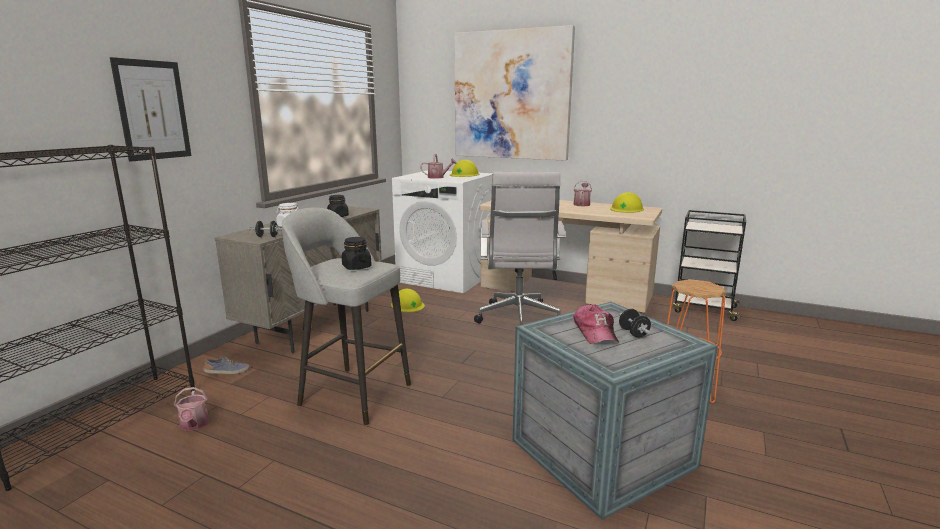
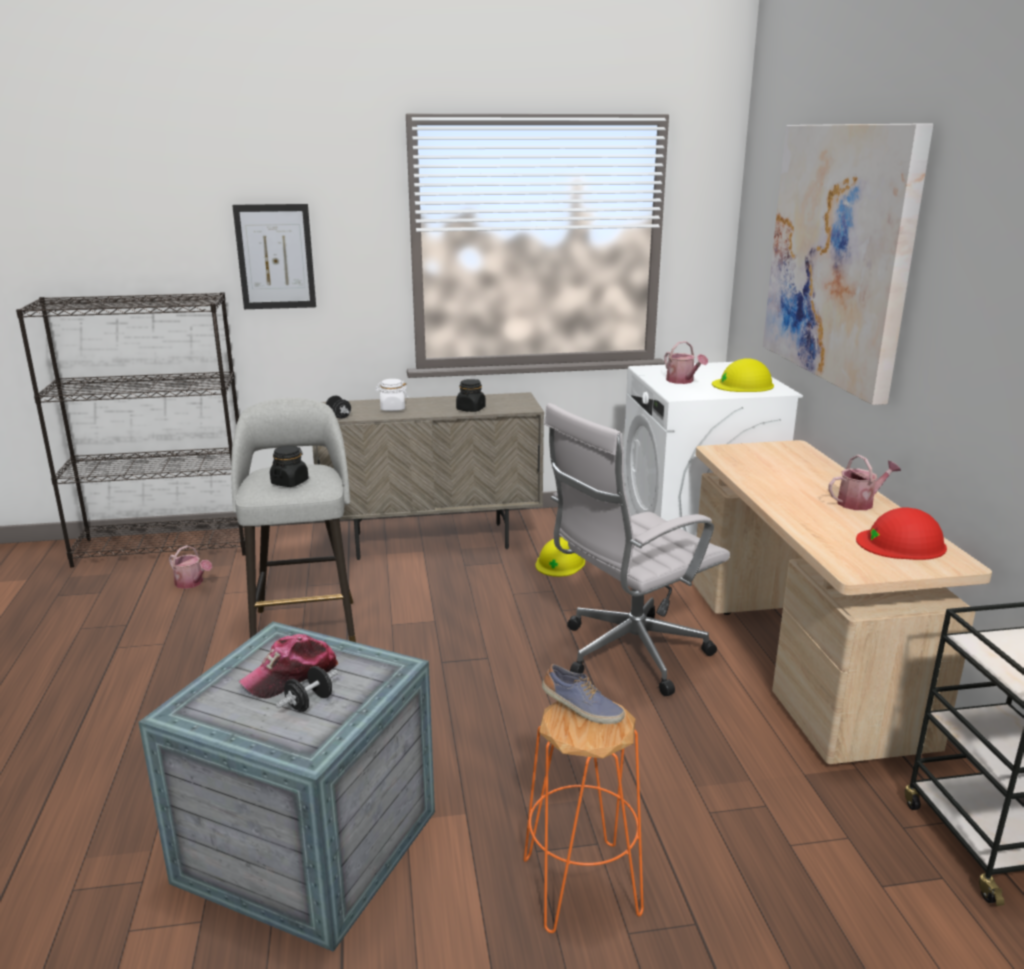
camera: 55 degrees right, 5 degrees up
(194, 425) = (191, 583): watering can -> watering can turned 90 degrees counterclockwise
(227, 373) = (288, 551): shoe -> shoe (581, 708)
(626, 209) = (901, 543): yellow hard hat -> red hard hat

